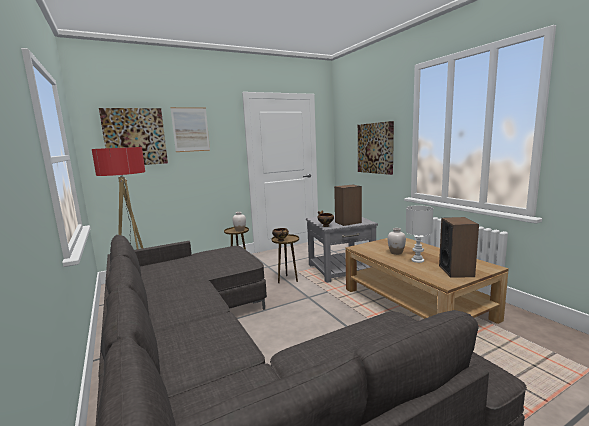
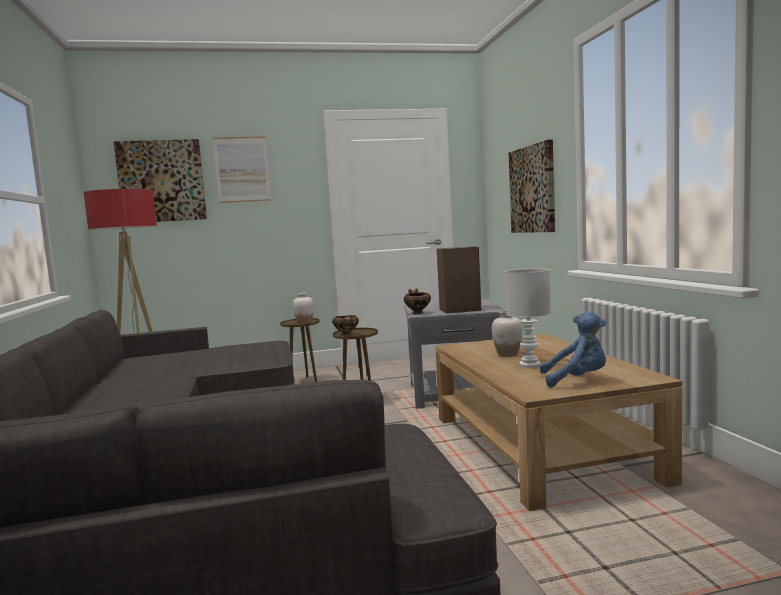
camera: 15 degrees right, 5 degrees down
(456, 271) = (577, 380): speaker -> blue plush toy

